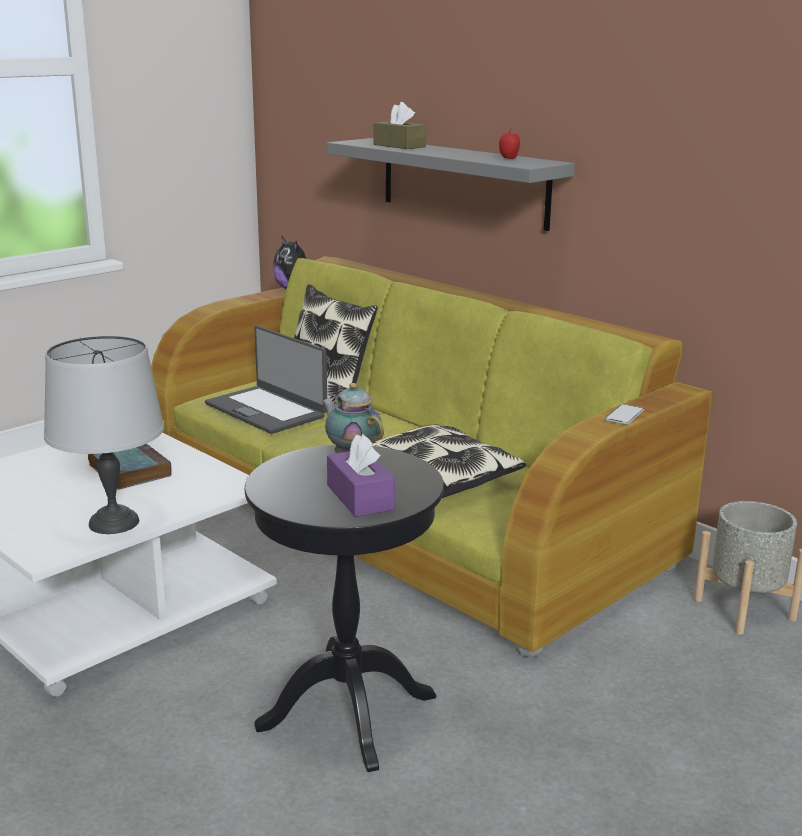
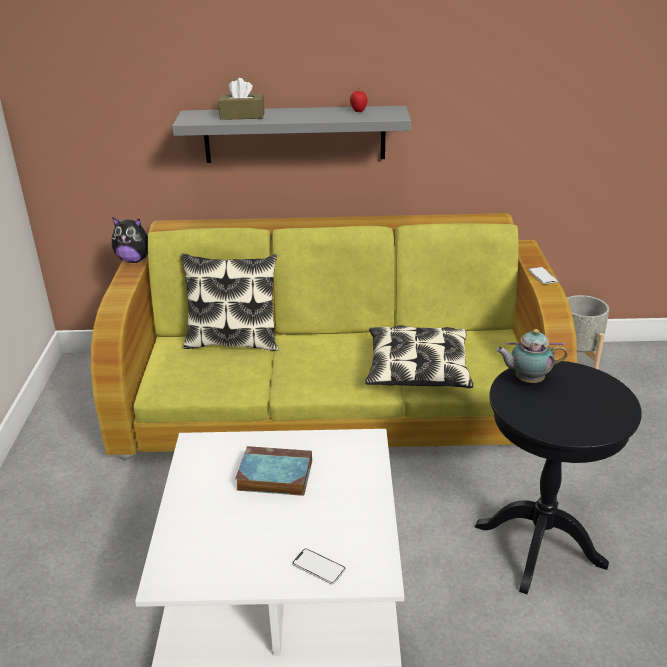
camera: 45 degrees left, 10 degrees up
(28, 528) = (318, 567): none -> phone
(113, 522) = (359, 520): grey table lamp -> none
(267, 410) = (218, 372): laptop -> none
(360, 497) = (596, 405): purple tissue box -> none

